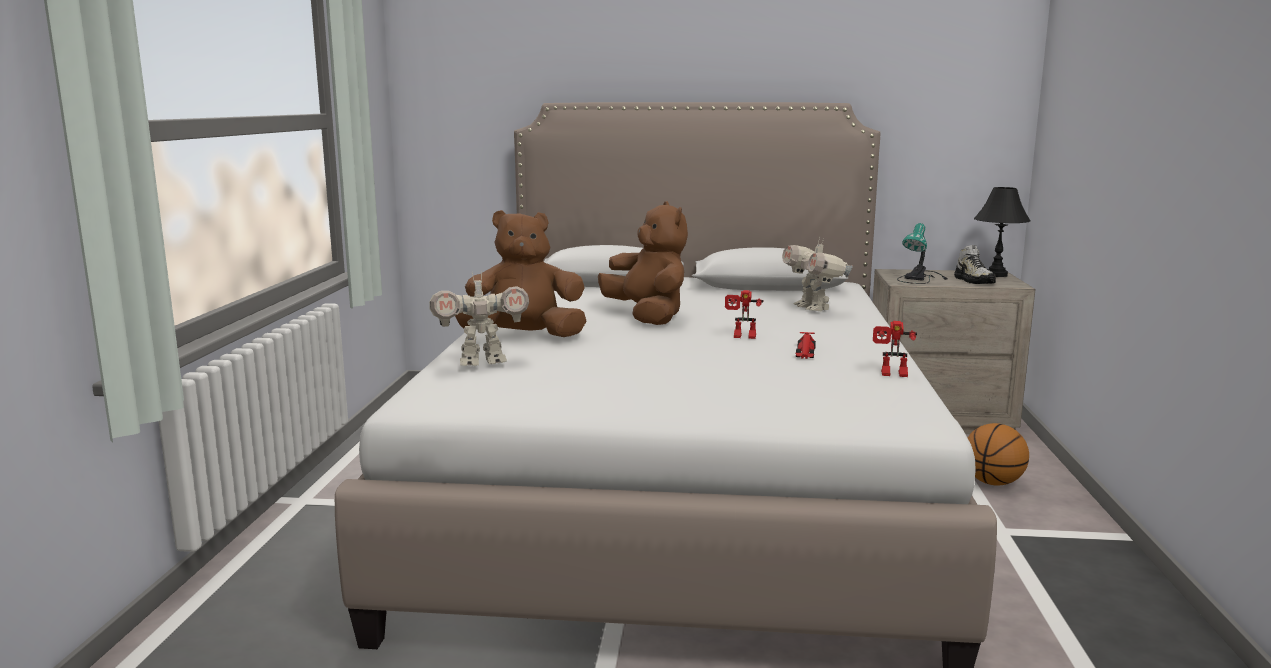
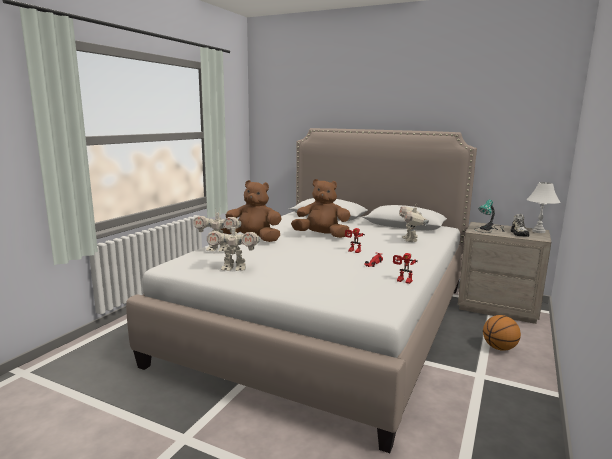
camera: 20 degrees right, 0 degrees up
(564, 392) = (234, 268): none -> toy robot
(647, 317) = (322, 236): brown plush toy -> brown plush toy turned 75 degrees counterclockwise
(996, 275) = (538, 231): black table lamp -> white table lamp

